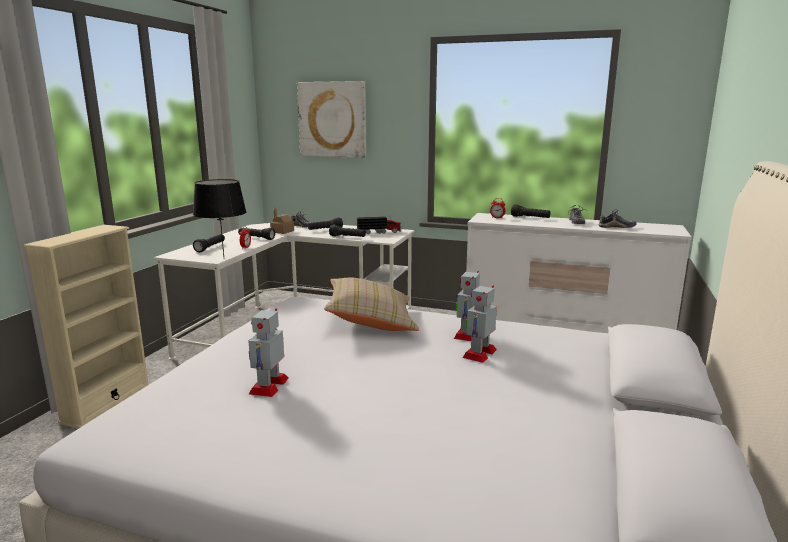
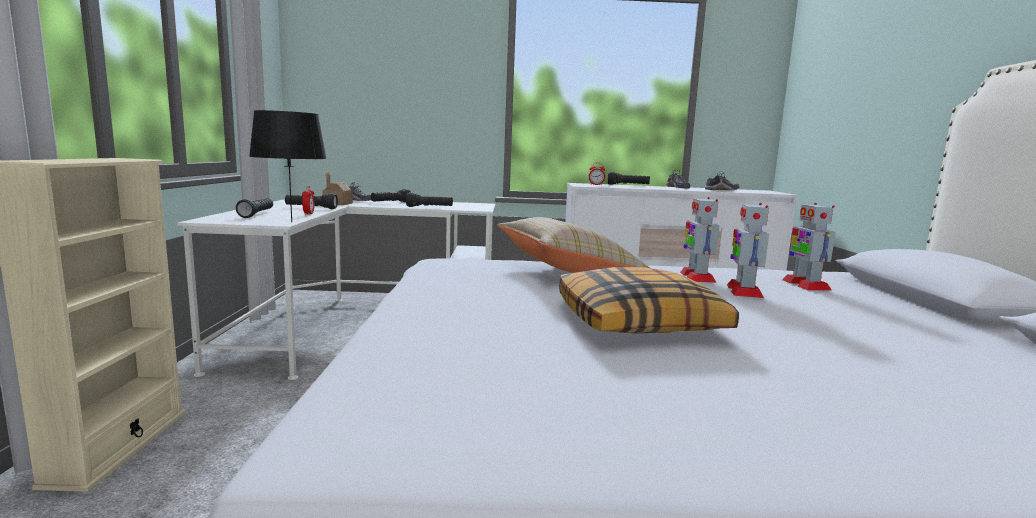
camera: 20 degrees left, 5 degrees down
(269, 385) = (545, 340): toy robot -> toy robot (805, 285)
(332, 119) = (386, 76): picture -> none
(350, 376) = (638, 321): none -> pillow
(379, 232) = (460, 204): toy truck -> none

